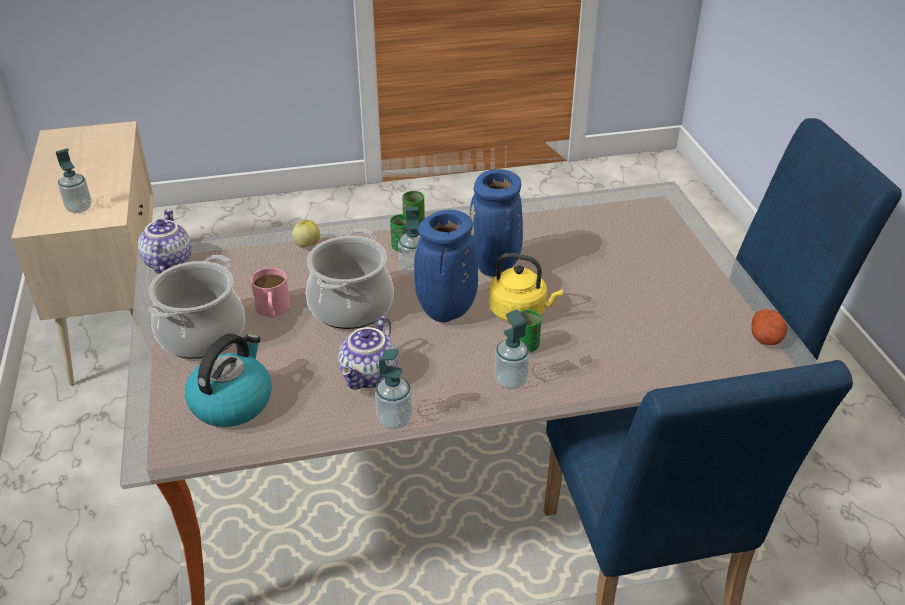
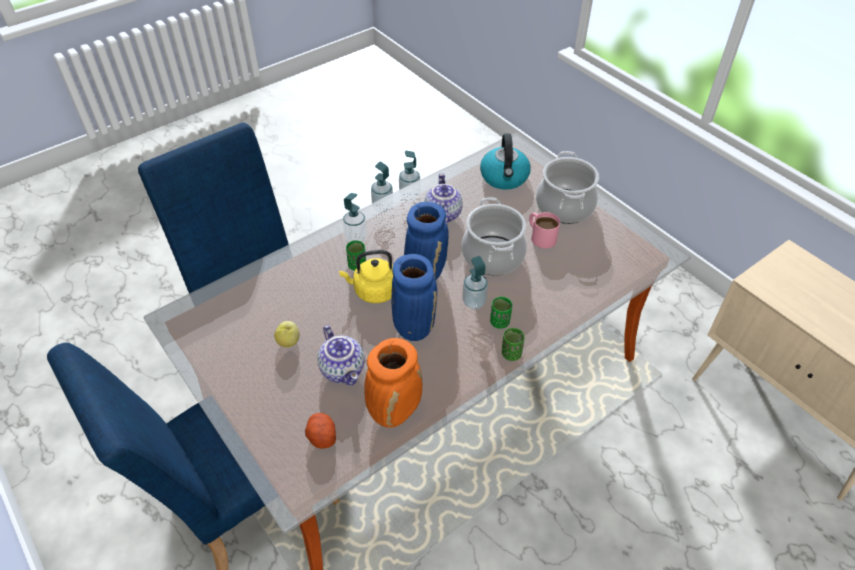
camera: 155 degrees right, 10 degrees up
(79, 208) = (789, 281): soap dispenser -> soap dispenser (382, 207)
(167, 262) = (651, 247): teapot -> teapot (344, 369)
(307, 244) = (573, 298): apple -> apple (289, 341)
(552, 216) = (394, 411): none -> orange vase
(766, 338) = (185, 329): potato -> potato (321, 436)

